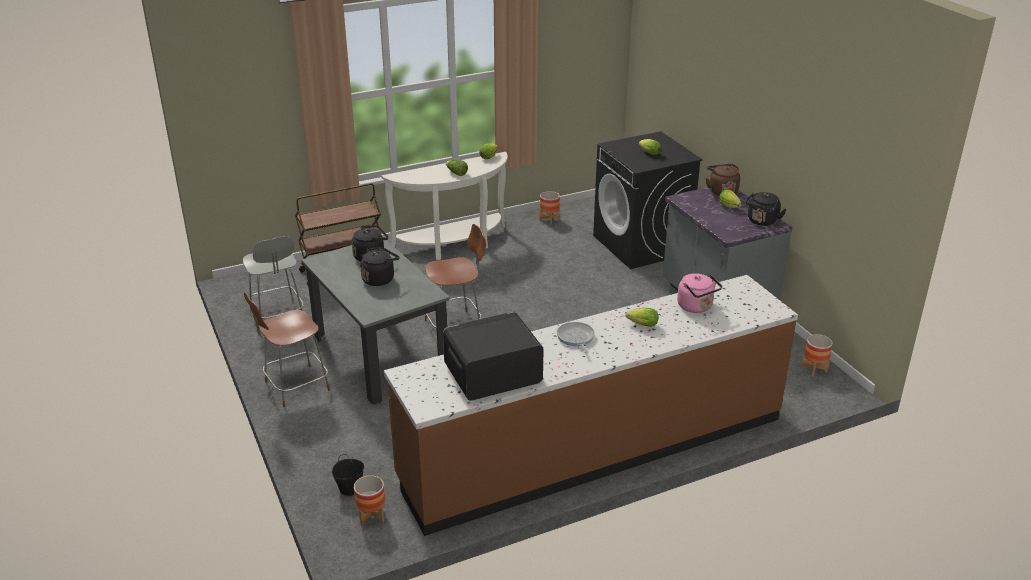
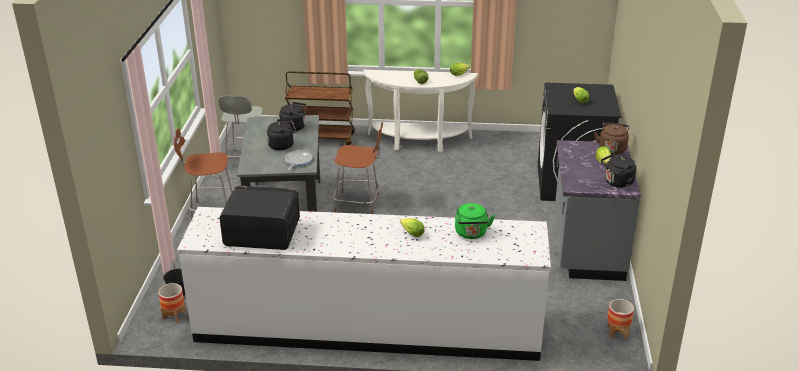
camera: 30 degrees right, 0 degrees up
(549, 219) = (514, 142): planter -> none
(575, 338) = (350, 227): frying pan -> frying pan (297, 161)
(593, 448) = (368, 327): brown counter -> white counter
(696, 307) = (471, 234): pink kettle -> green kettle

